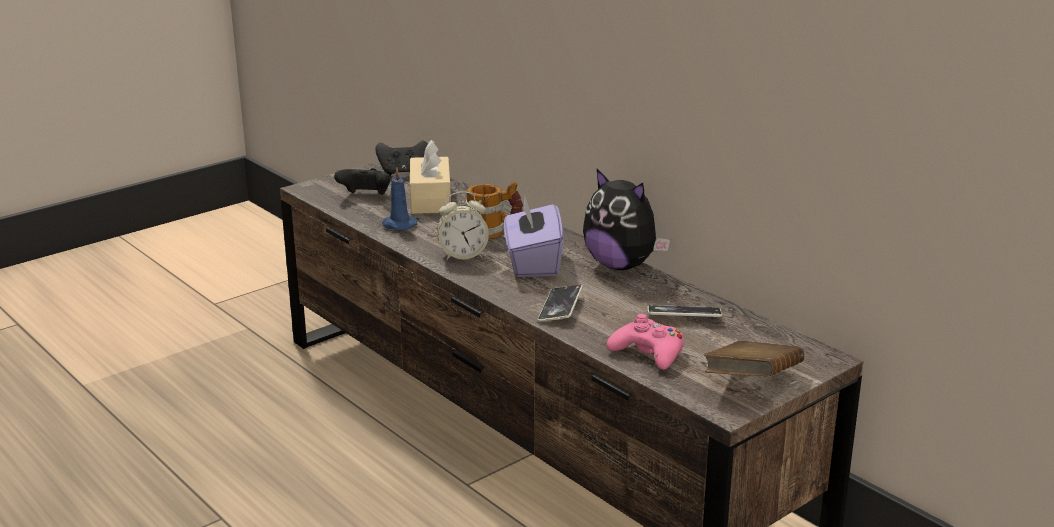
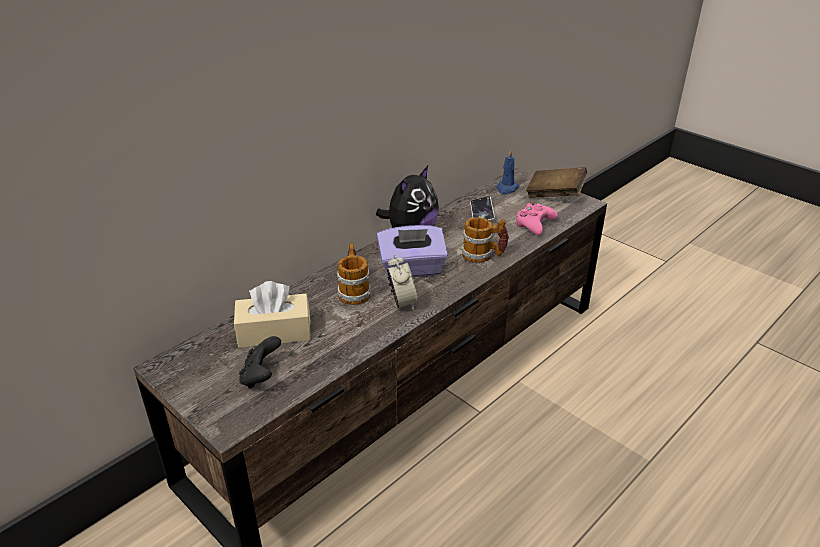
camera: 95 degrees left, 10 degrees up
(398, 225) = (337, 345): blue candle -> blue candle (507, 188)
(403, 173) = (196, 358): black game controller -> none
(560, 308) = (483, 255): phone -> mug

